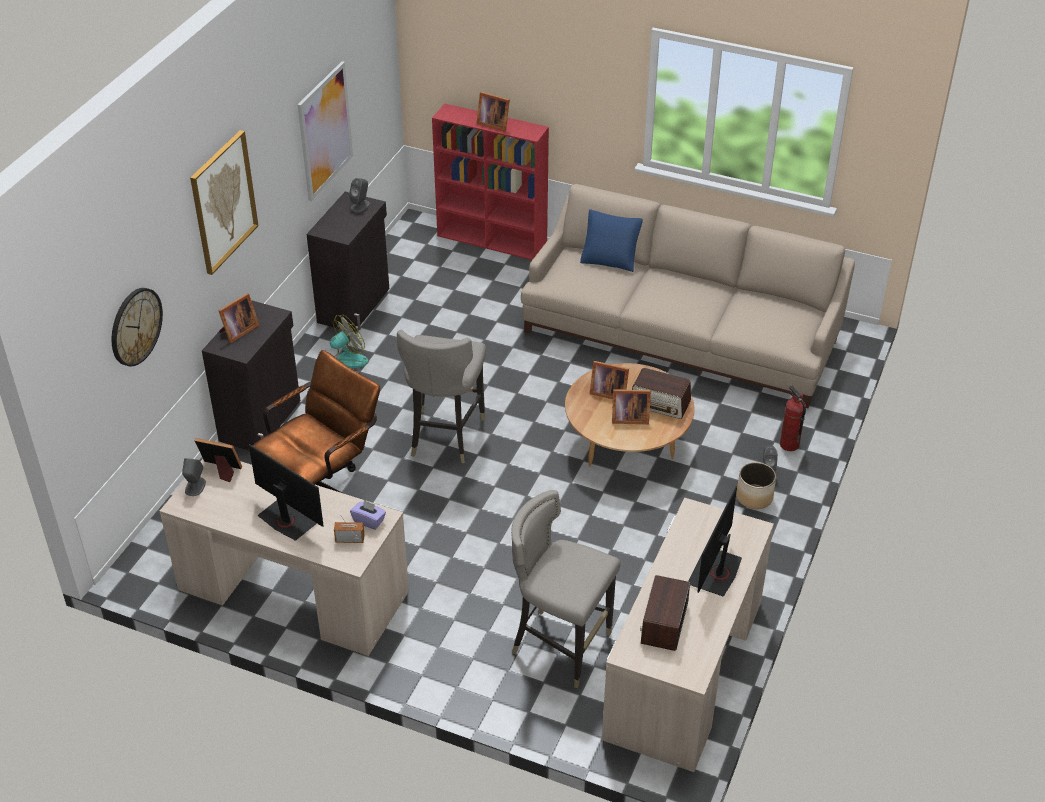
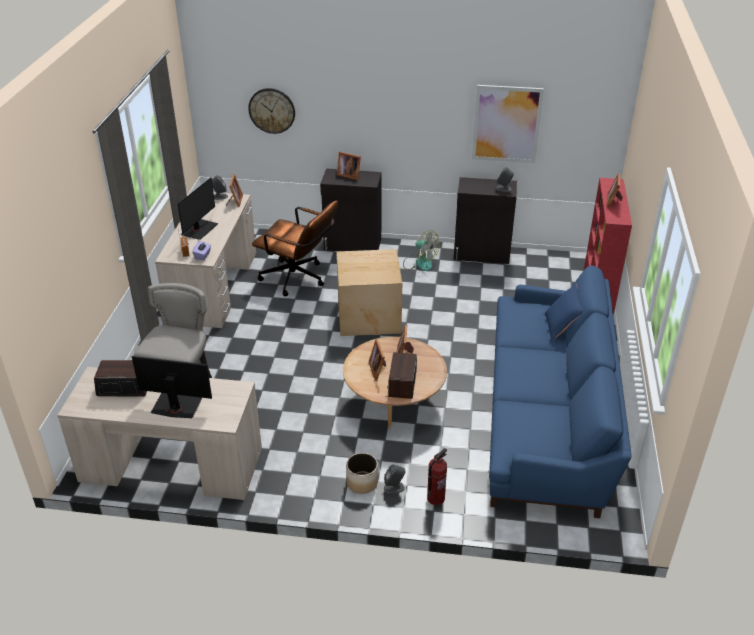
camera: 75 degrees right, 5 degrees down
(223, 202) = (375, 95): picture -> none
(444, 436) = (367, 315): grey stool -> cardboard box
(681, 333) = (547, 413): beige sofa -> blue sofa

